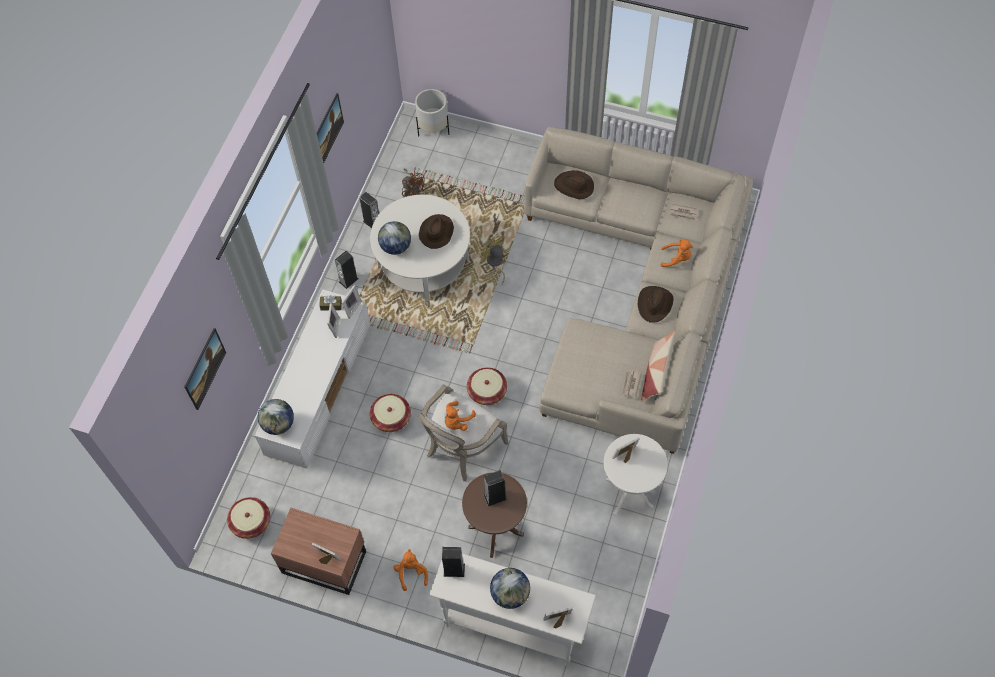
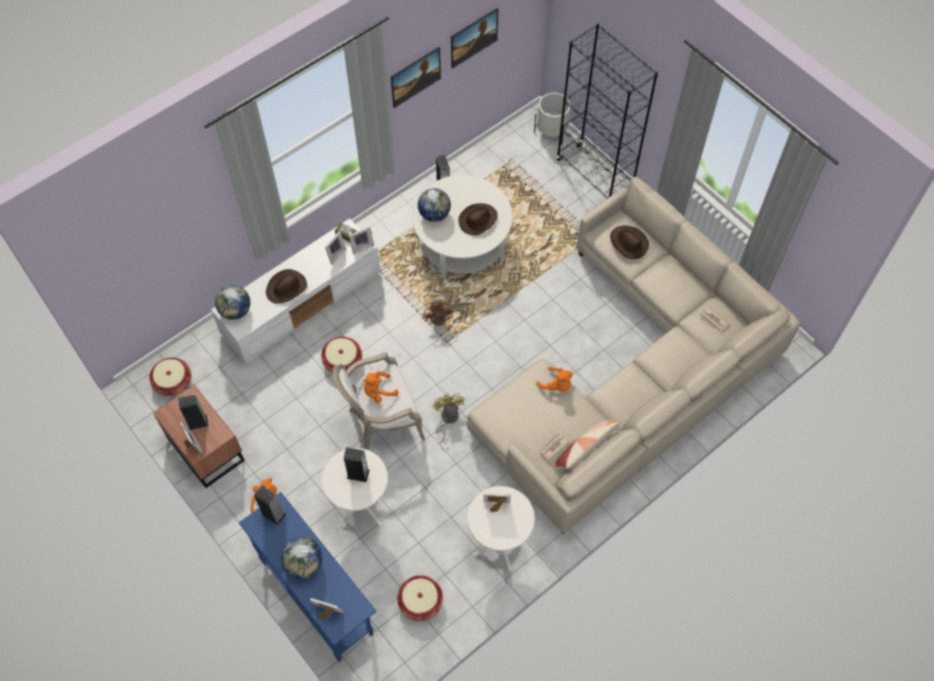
camera: 30 degrees right, 0 degrees up
(207, 374) = (173, 230): picture -> picture (474, 45)
(348, 280) = (389, 225): speaker -> speaker (198, 422)
(412, 191) = (495, 177): brown fan -> brown fan (441, 316)
(487, 391) = (438, 384): basket -> basket (420, 601)
(494, 263) = (522, 277): yellow fan -> yellow fan (447, 419)
(495, 147) = (594, 175): none -> black bookcase
(495, 531) = (361, 508): brown side table -> white side table
(512, 625) = (317, 597): white console table -> blue console table
(654, 304) = (627, 388): brown hat -> brown hat (286, 288)
(676, 258) = (677, 358): orange plush toy -> orange plush toy (556, 385)

